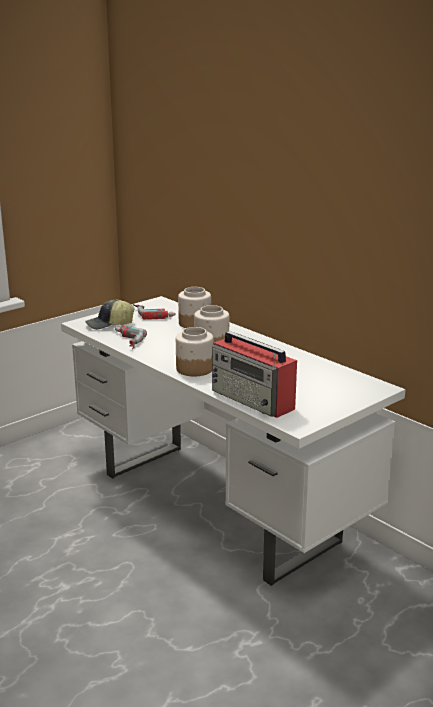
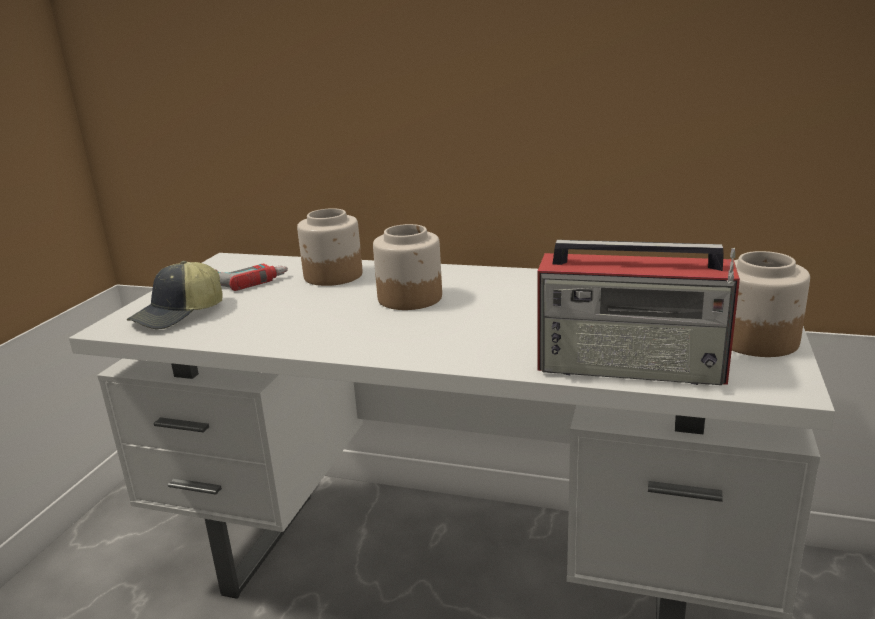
camera: 30 degrees left, 0 degrees up
(124, 341) = (246, 335): power drill -> none
(194, 369) = (444, 344): jar -> jar (755, 340)

